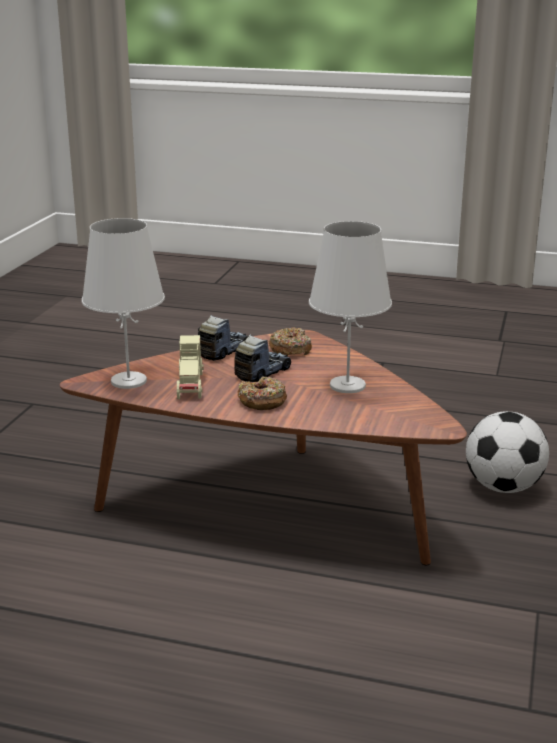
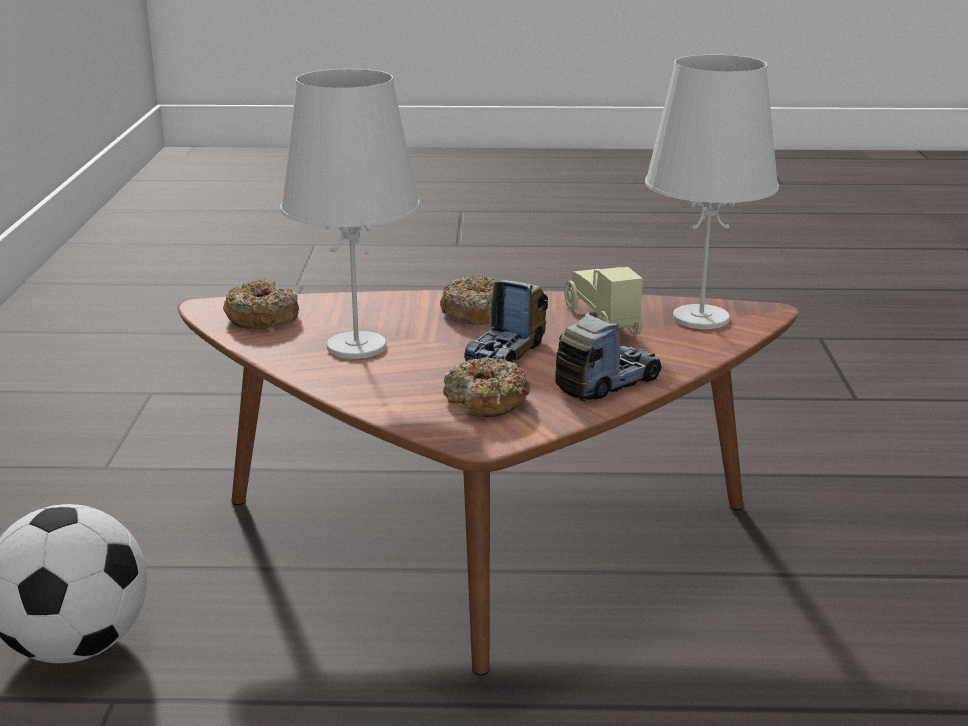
camera: 165 degrees right, 0 degrees up
(223, 351) = (607, 383): toy truck -> toy truck turned 150 degrees counterclockwise
(405, 413) = (261, 317): none -> donut

